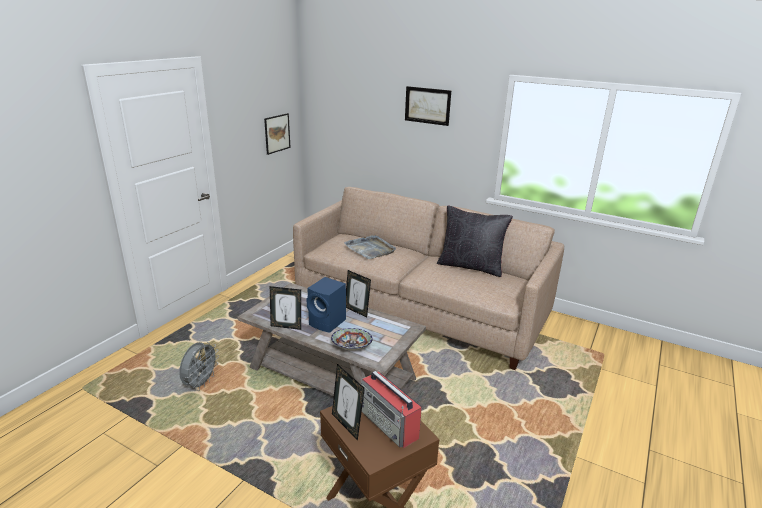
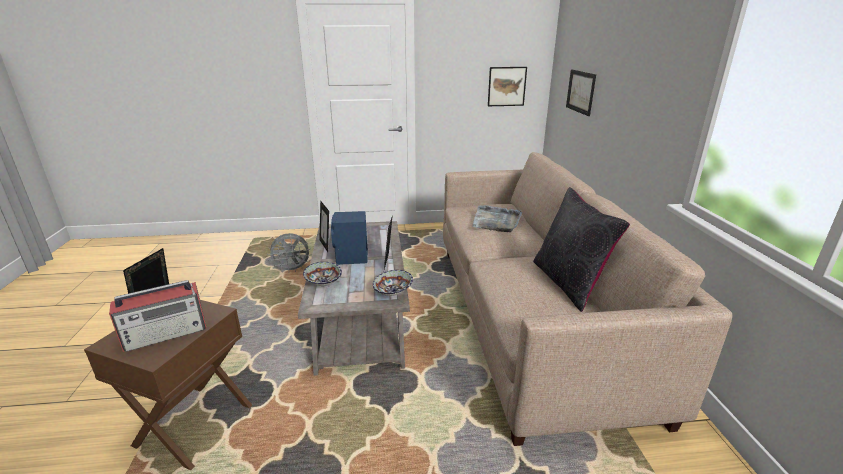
camera: 55 degrees right, 0 degrees up
(389, 424) = (167, 333): radio -> radio turned 135 degrees counterclockwise
(401, 324) = (393, 292): none -> bowl
(427, 105) = (640, 52): picture -> picture (580, 92)

